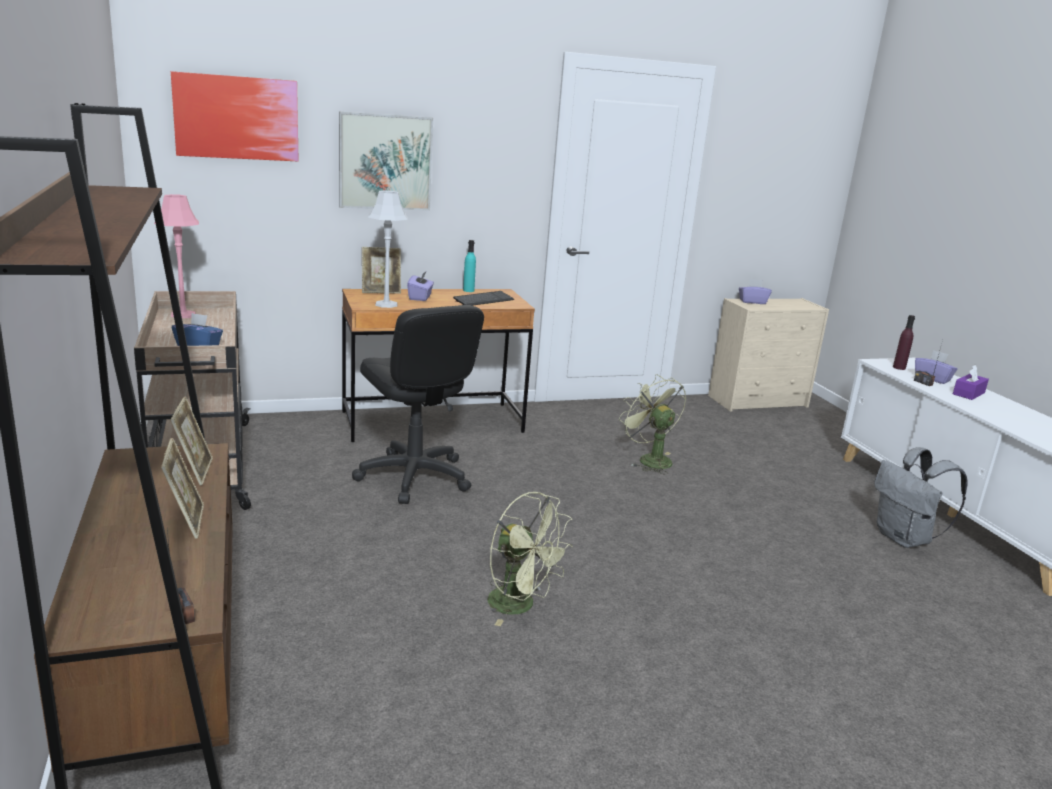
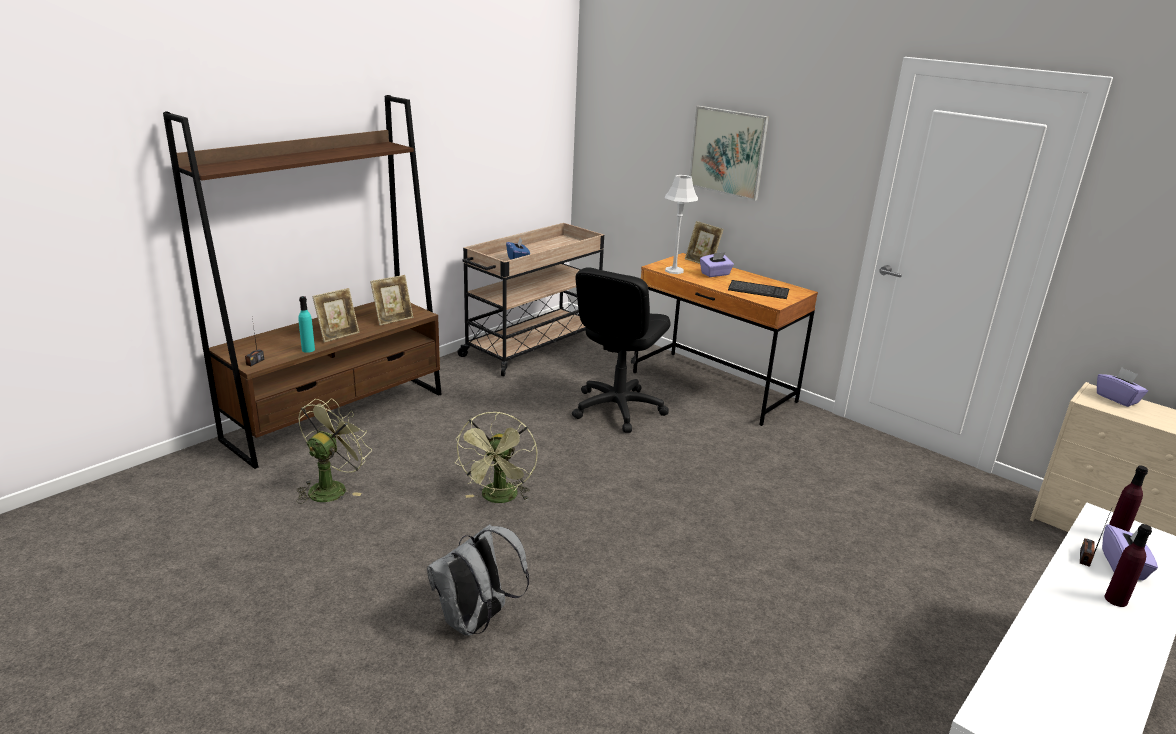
camera: 60 degrees right, 5 degrees up
(183, 315) = (563, 242): pink table lamp -> none
(237, 117) = (634, 105): picture -> none
(468, 290) = (773, 281): turquoise bottle -> turquoise bottle (308, 349)
(649, 459) = (814, 497): green fan -> green fan (332, 487)
(904, 539) = (893, 704): grey backpack -> grey backpack (476, 622)
(968, 393) = (1115, 600): purple tissue box -> purple bottle

